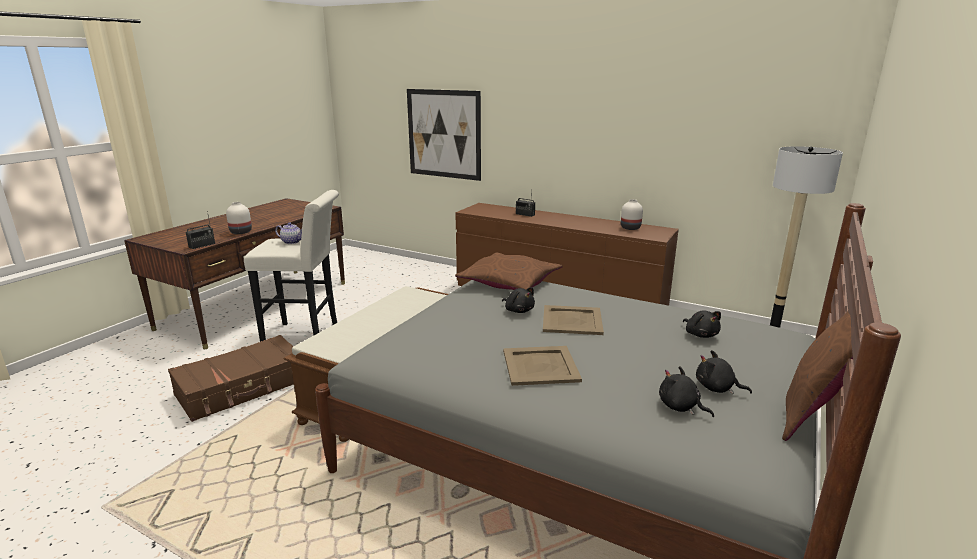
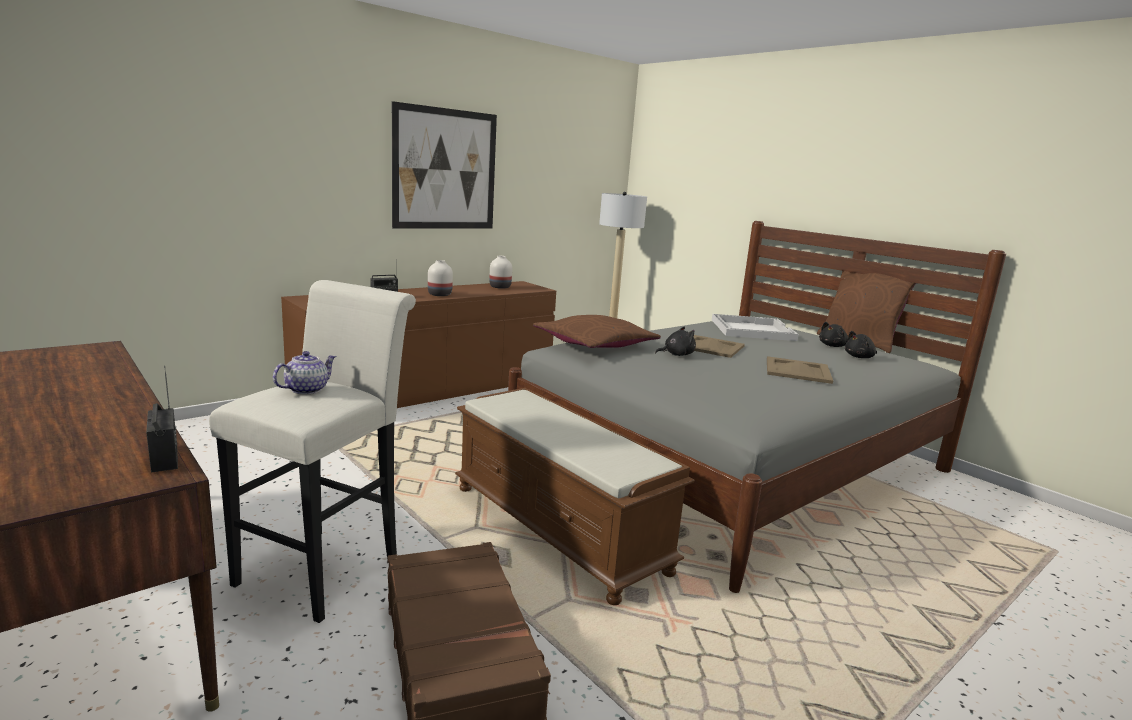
camera: 70 degrees left, 5 degrees down
(240, 232) = (128, 419): white vase -> white vase (440, 294)
(444, 134) = (200, 192): picture -> picture (445, 169)
(700, 334) = (751, 329): black plush toy -> white tray

